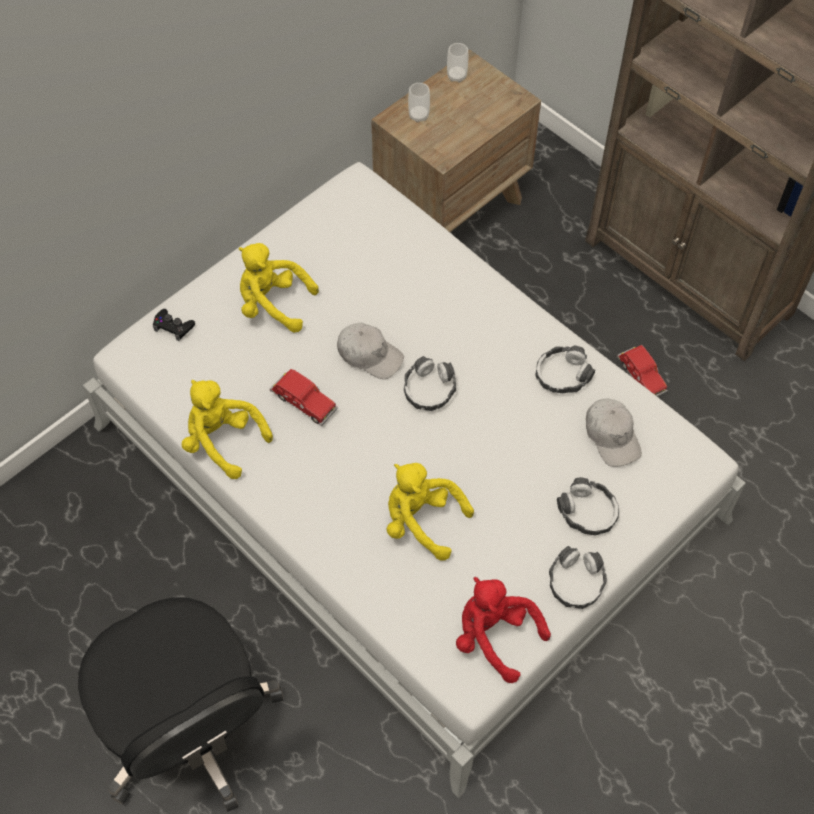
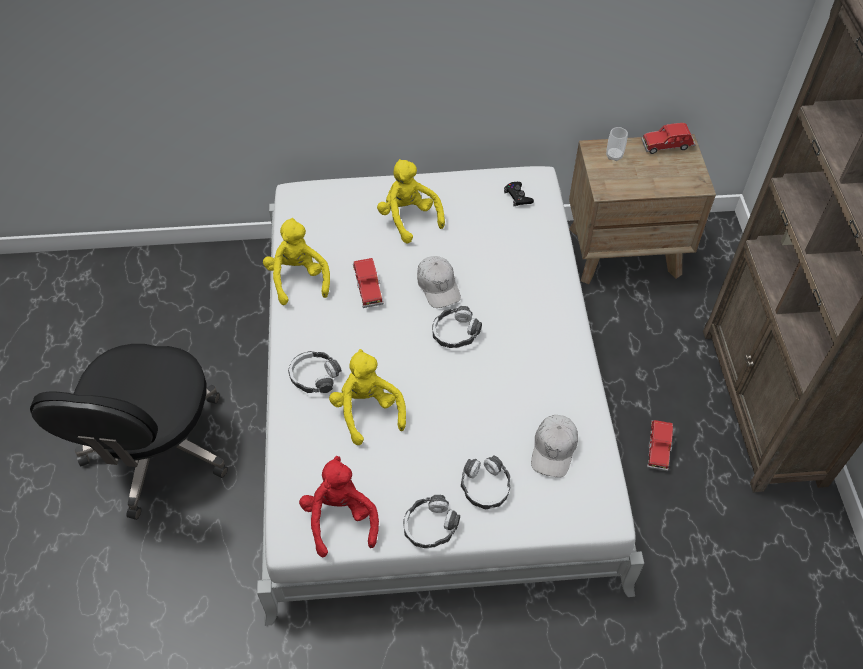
camera: 40 degrees right, 5 degrees down
(173, 327) = (337, 195): black game controller -> black game controller (518, 197)
(456, 76) = (667, 146): cup -> red toy car
(562, 375) = (559, 385): headphones -> headphones (314, 376)

